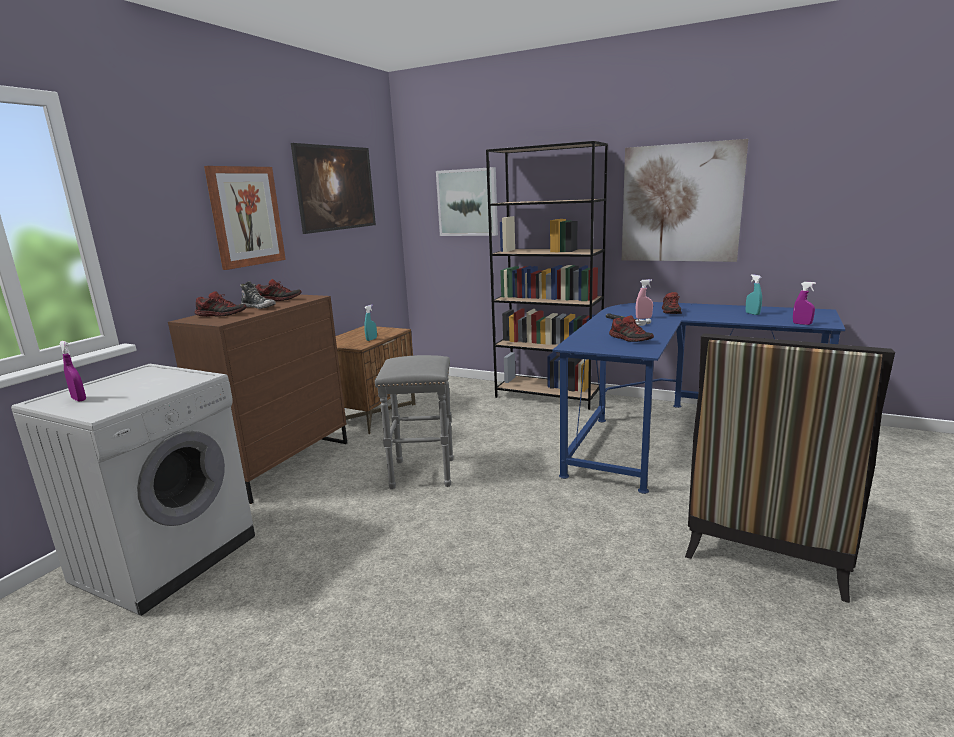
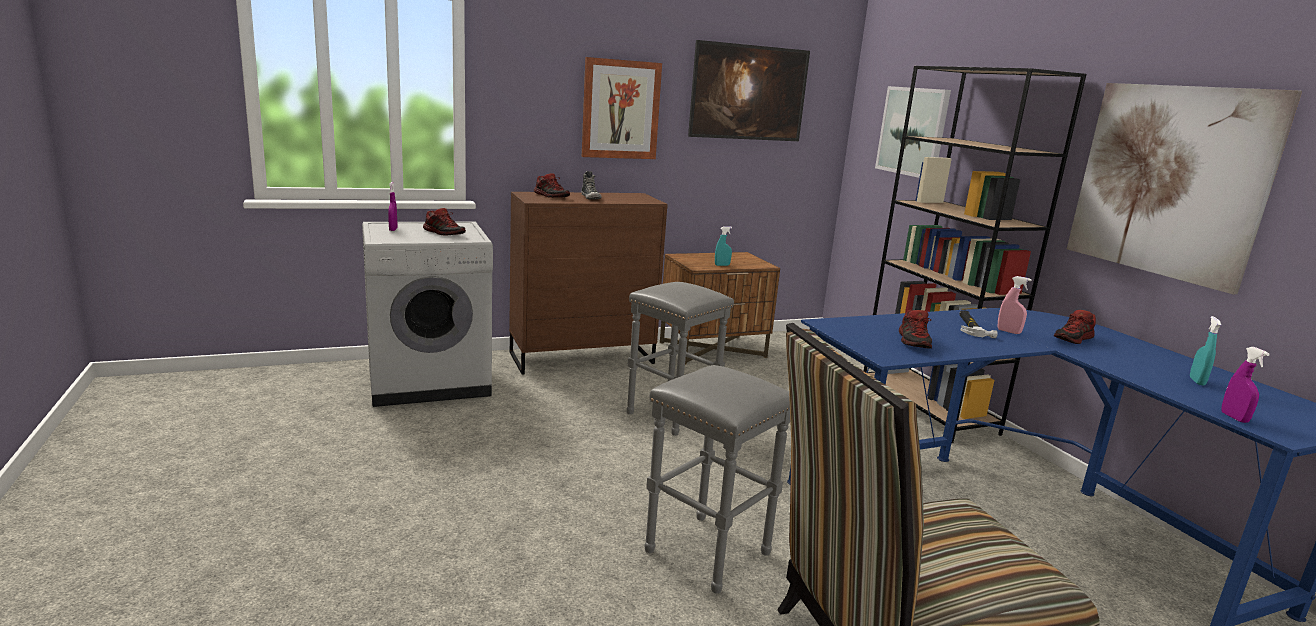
camera: 40 degrees right, 0 degrees up
(278, 300) = (621, 196): shoe -> shoe (444, 233)
(600, 548) = (711, 551): none -> grey stool

